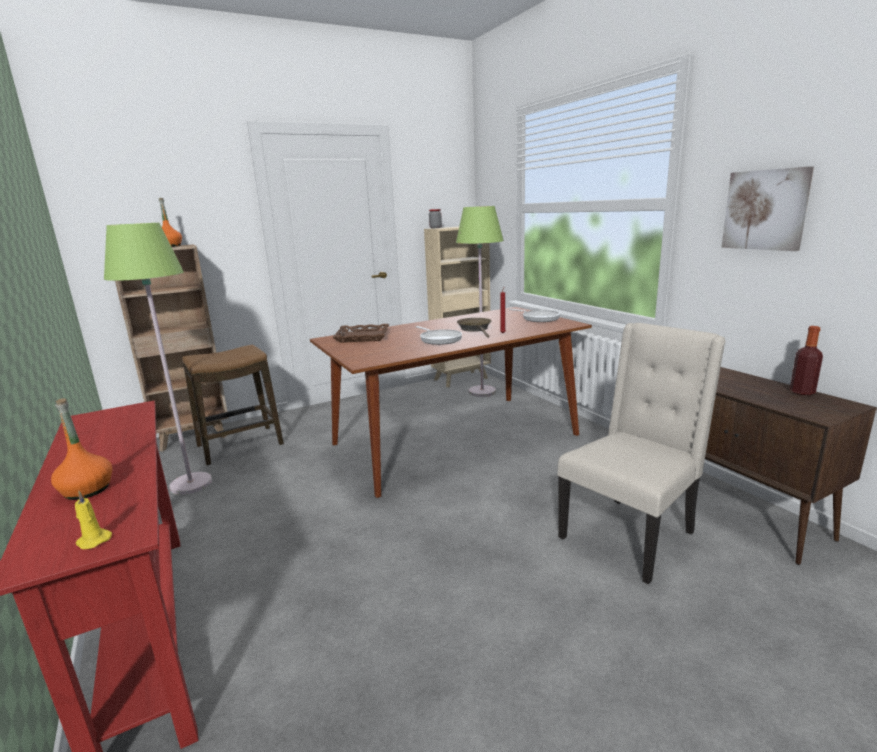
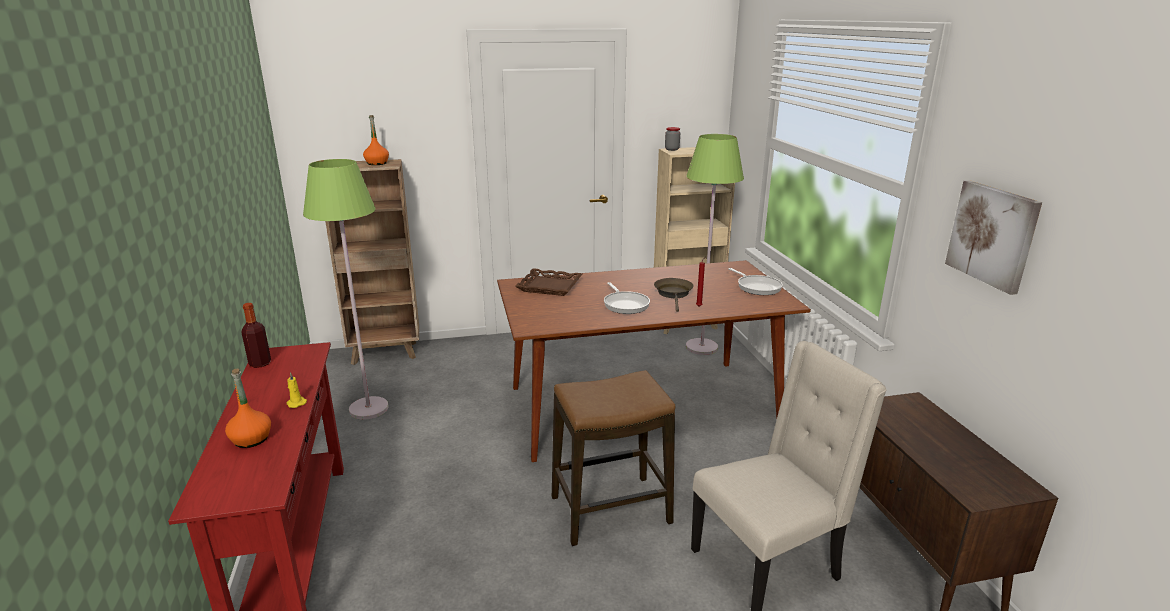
camera: 15 degrees right, 5 degrees up
(93, 540) = (243, 491): yellow candle -> yellow candle (296, 403)
(240, 445) = (424, 372): stool -> stool (610, 510)
(802, 392) = (989, 457): bottle -> bottle (260, 363)

